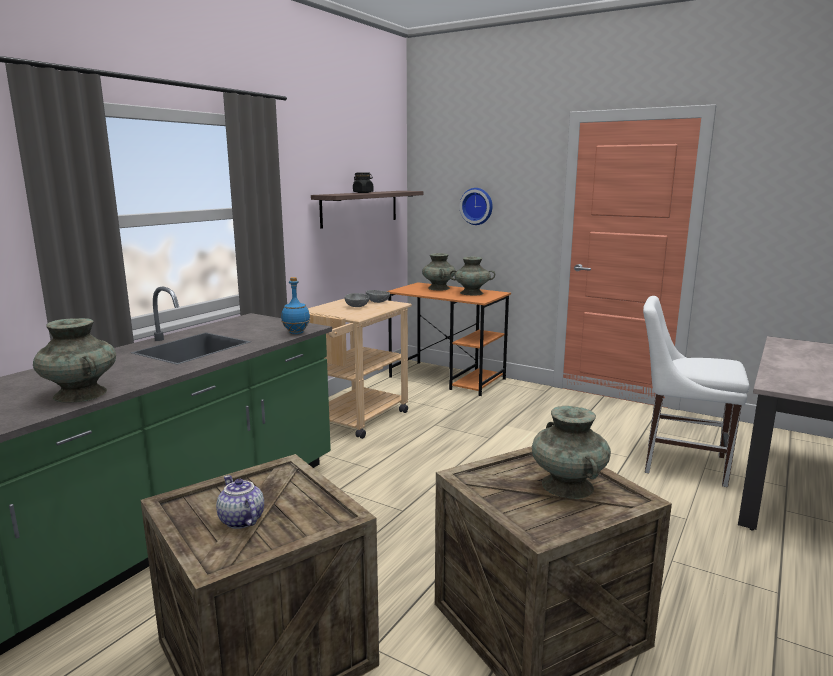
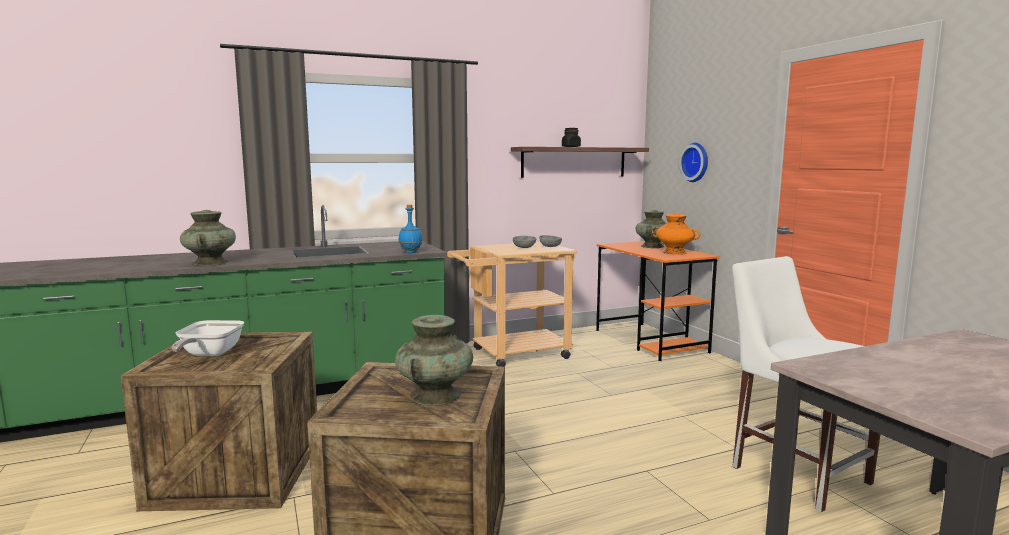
camera: 35 degrees right, 5 degrees down
(240, 520) = (208, 354): teapot -> frying pan
(472, 293) = (674, 252): turquoise vase -> orange vase

